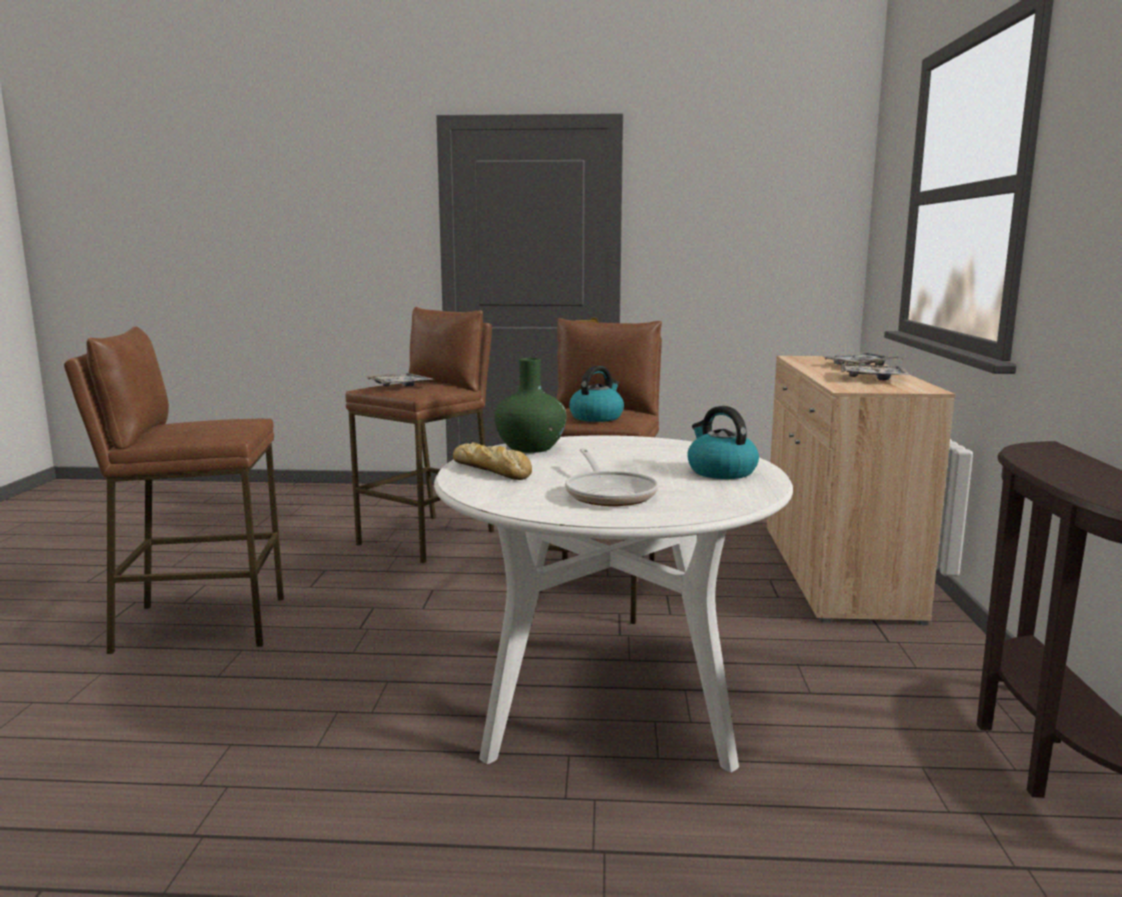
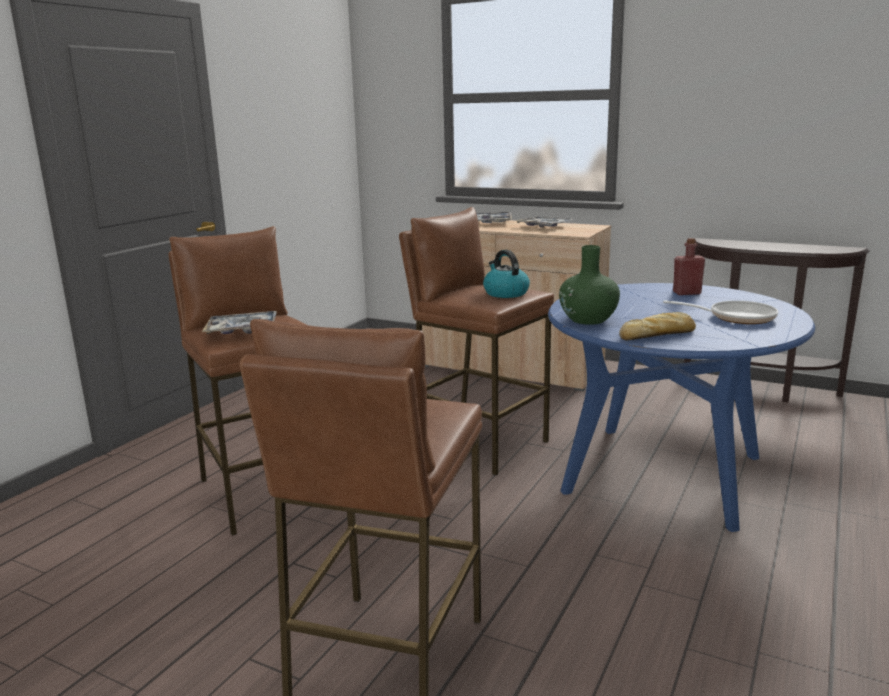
camera: 65 degrees left, 5 degrees up
(608, 700) = (663, 474): white dining table -> blue dining table
(720, 471) = (687, 293): kettle -> red bottle

